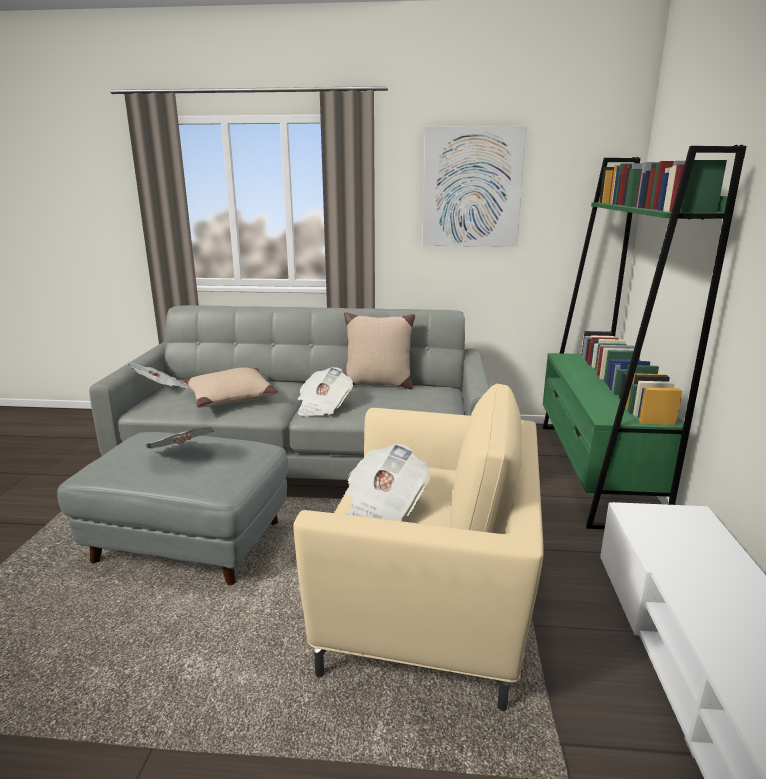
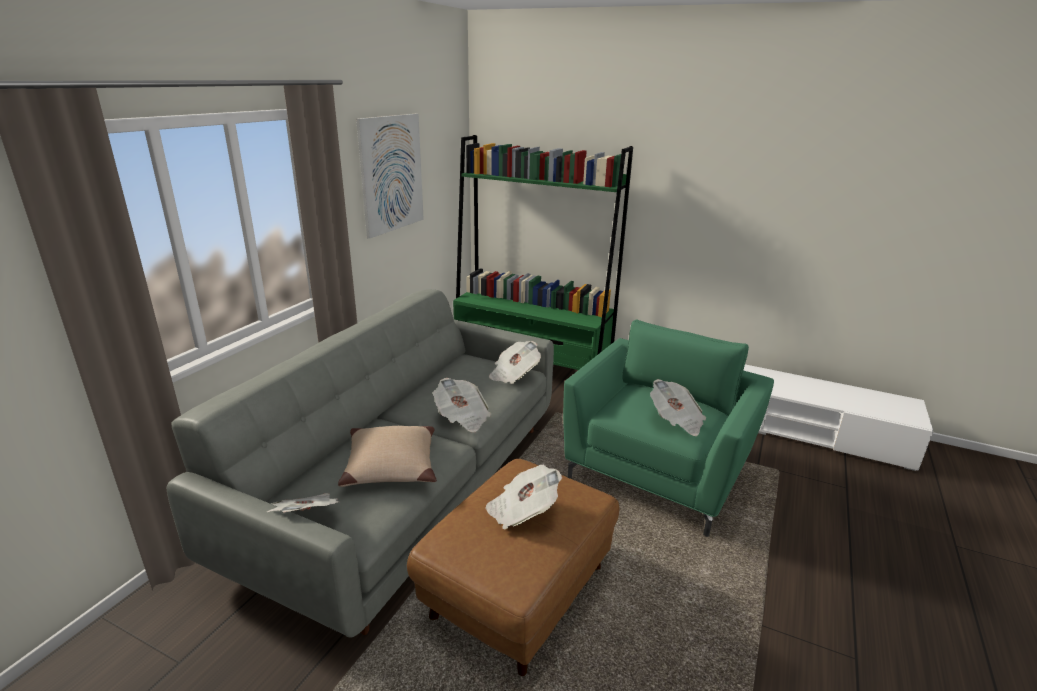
camera: 70 degrees left, 5 degrees up
(190, 541) = (518, 590): grey ottoman -> brown ottoman
(377, 383) = (428, 381): beige pillow -> none
(428, 411) = (514, 374): none -> newspaper
(431, 611) = (657, 476): beige armchair -> green armchair

